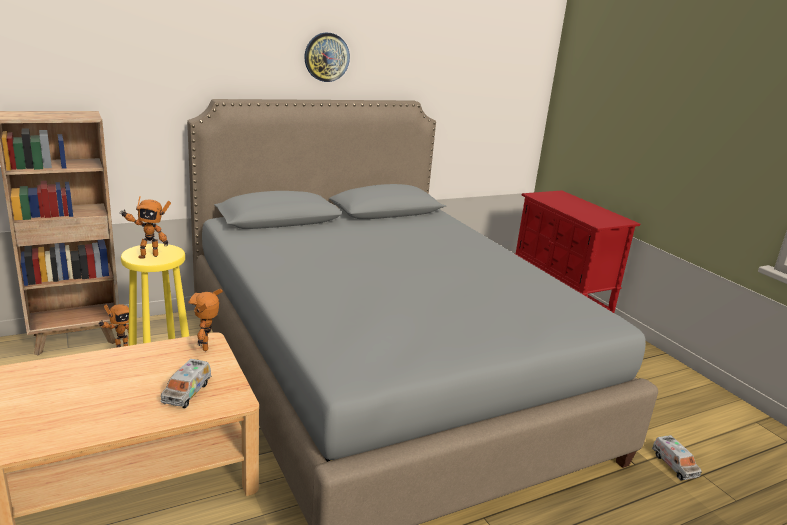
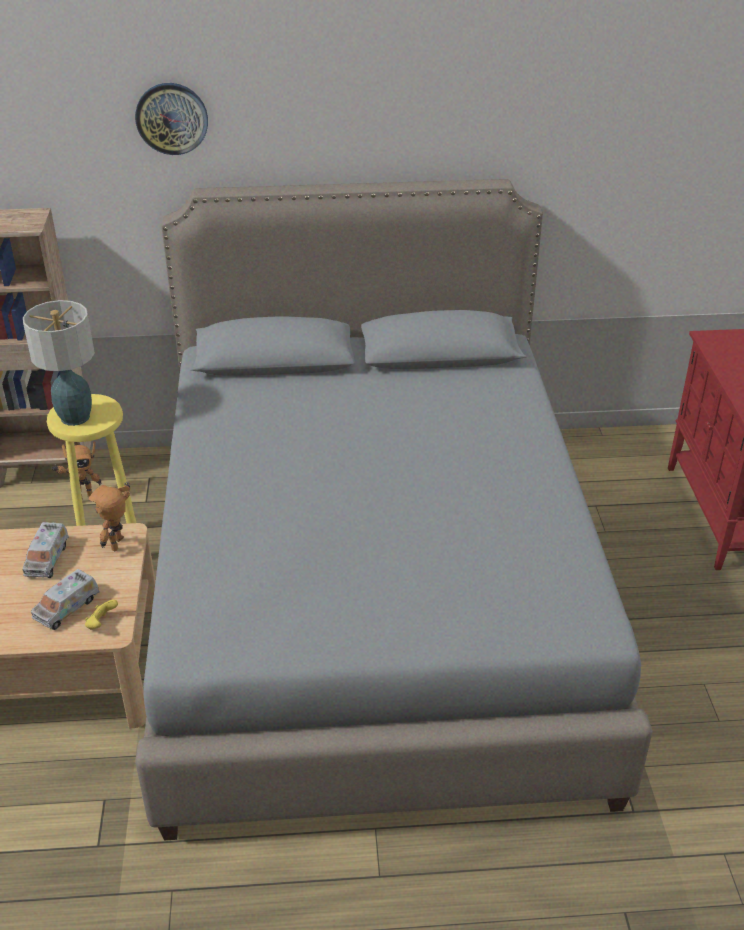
camera: 25 degrees right, 15 degrees up
(148, 256) = (76, 417): toy robot -> table lamp
(225, 397) = (101, 623): none -> yellow game controller
(326, 57) = (362, 121): wall clock -> wall clock (172, 118)
(674, 465) = (693, 827): toy truck -> toy truck (47, 559)

